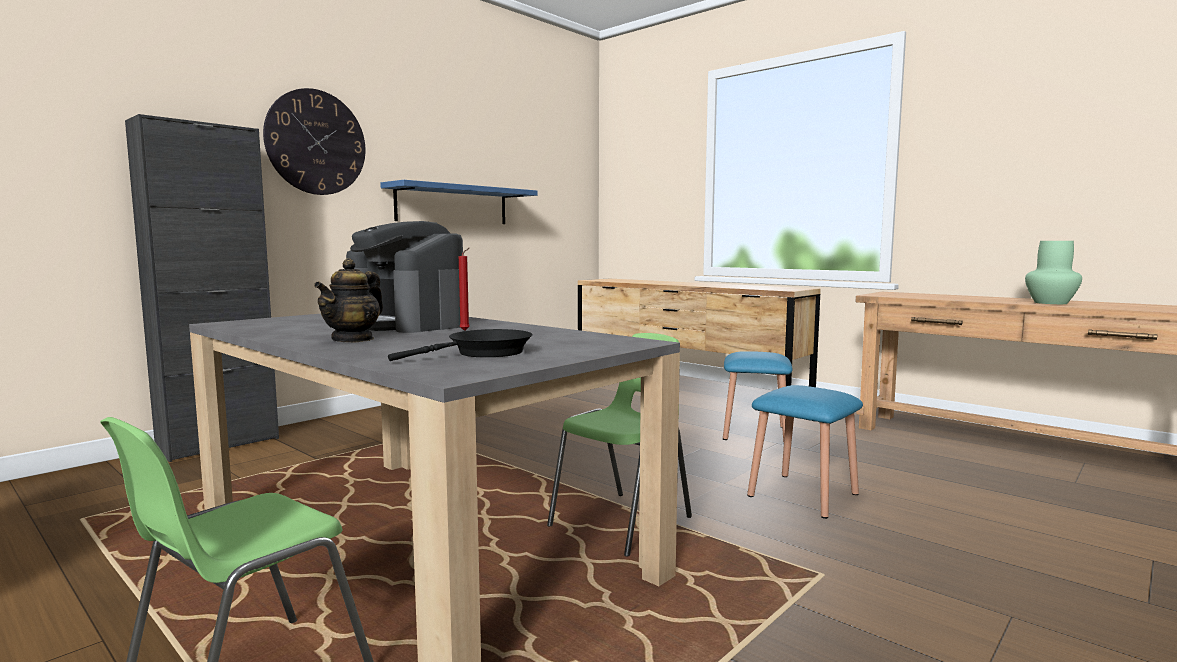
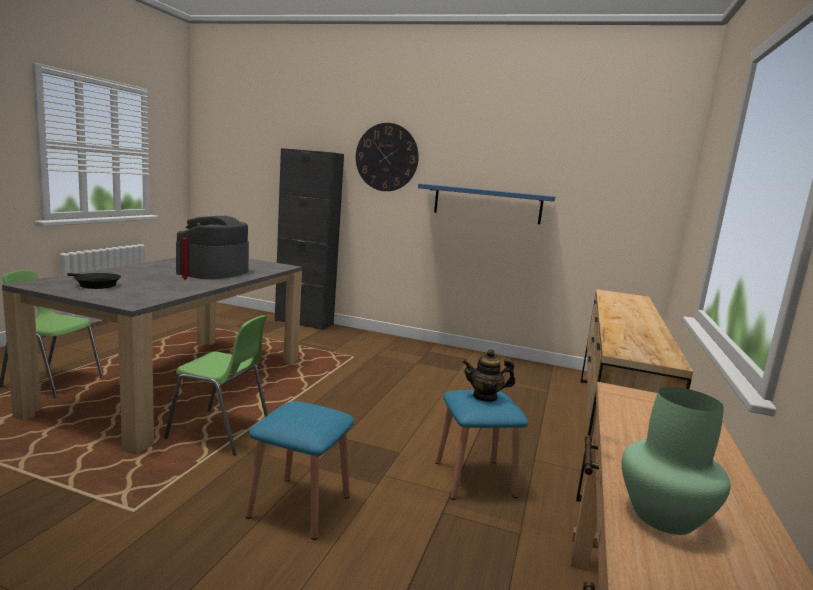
camera: 65 degrees right, 5 degrees up
(353, 339) = (148, 269): teapot -> teapot (485, 397)

